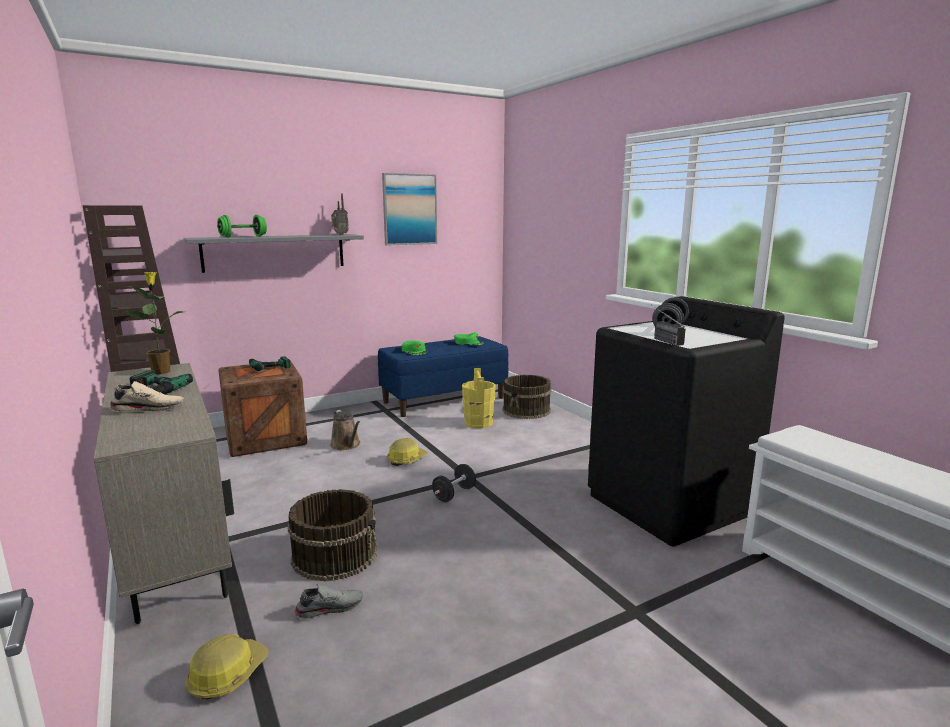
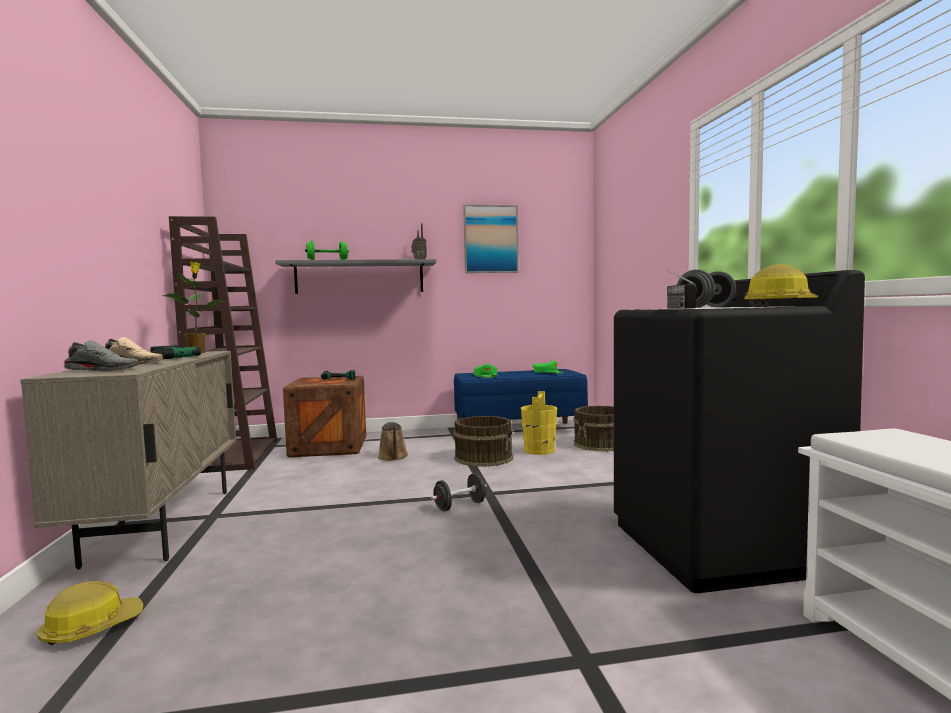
camera: 20 degrees right, 10 degrees down
(329, 607) = (241, 586): grey shoe -> grey shoe (103, 370)
(335, 555) = (294, 541): brown bucket -> brown bucket (484, 457)
(406, 459) = (438, 473): hard hat -> hard hat (781, 306)

